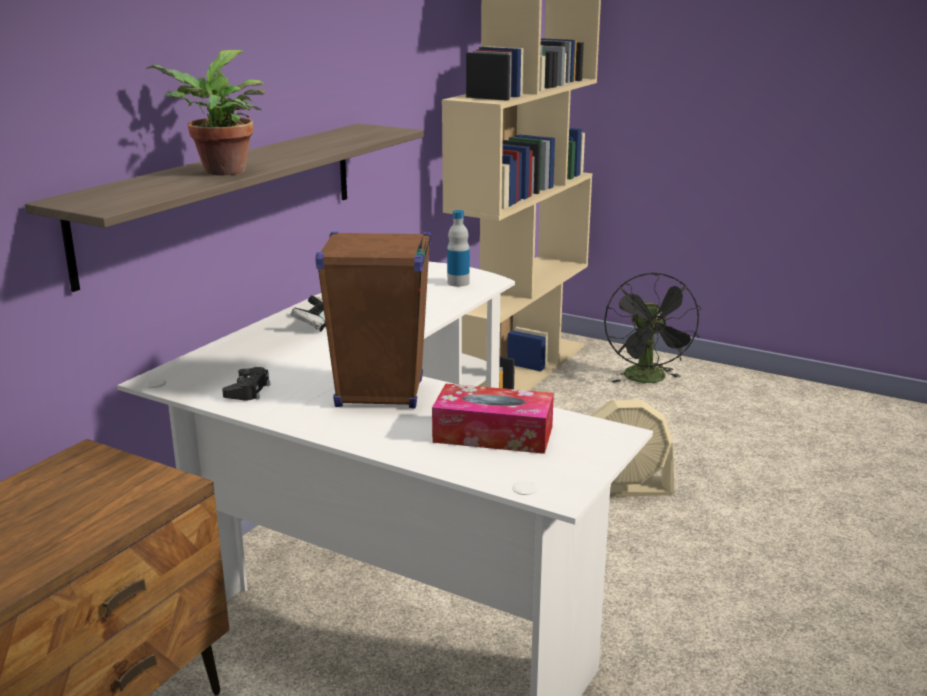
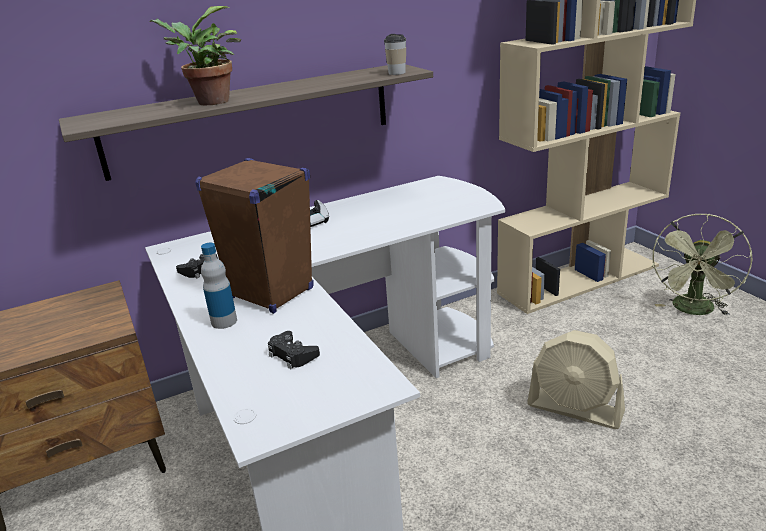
camera: 35 degrees right, 5 degrees up
(386, 133) = (397, 73): none -> cup
(458, 283) = (457, 204): bottle -> bottle (224, 321)
(493, 434) = (292, 355): tissue box -> black game controller
(648, 380) = (693, 311): black fan -> green fan

